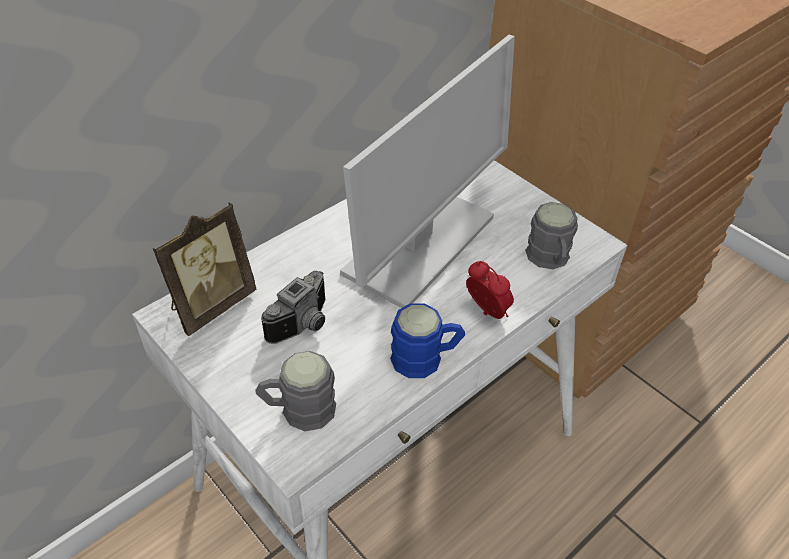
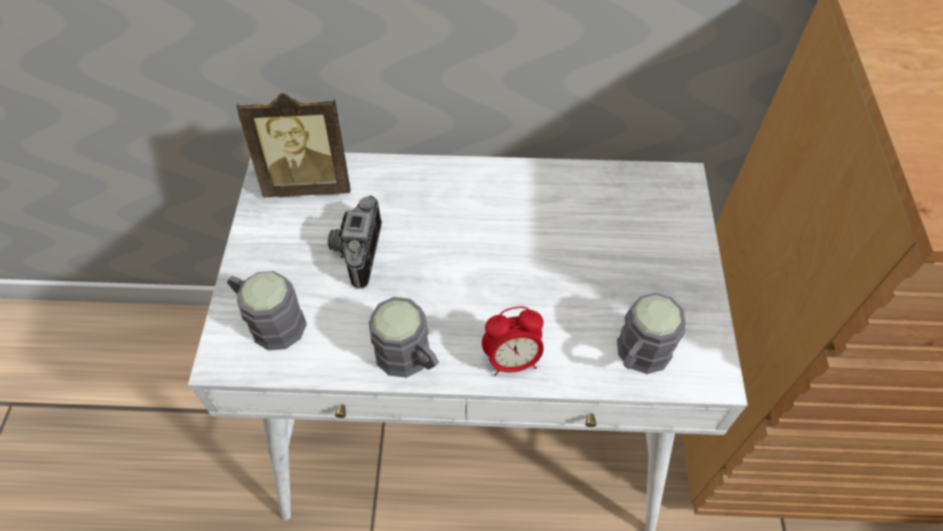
camera: 45 degrees right, 10 degrees up
(305, 325) = (354, 252): camera -> camera turned 105 degrees clockwise
(419, 247) = (528, 250): monitor -> none
(425, 358) = (410, 359): blue mug -> grey mug
(486, 312) = (512, 360): alarm clock -> alarm clock turned 75 degrees clockwise

